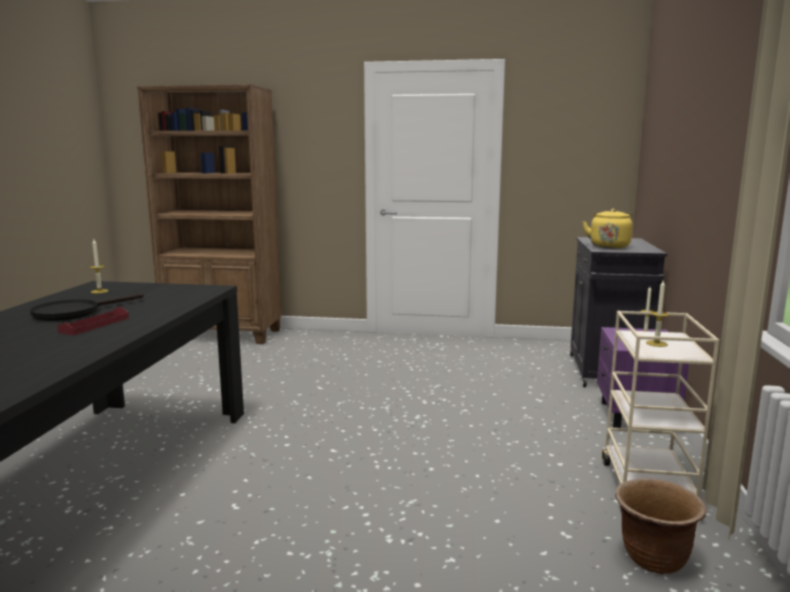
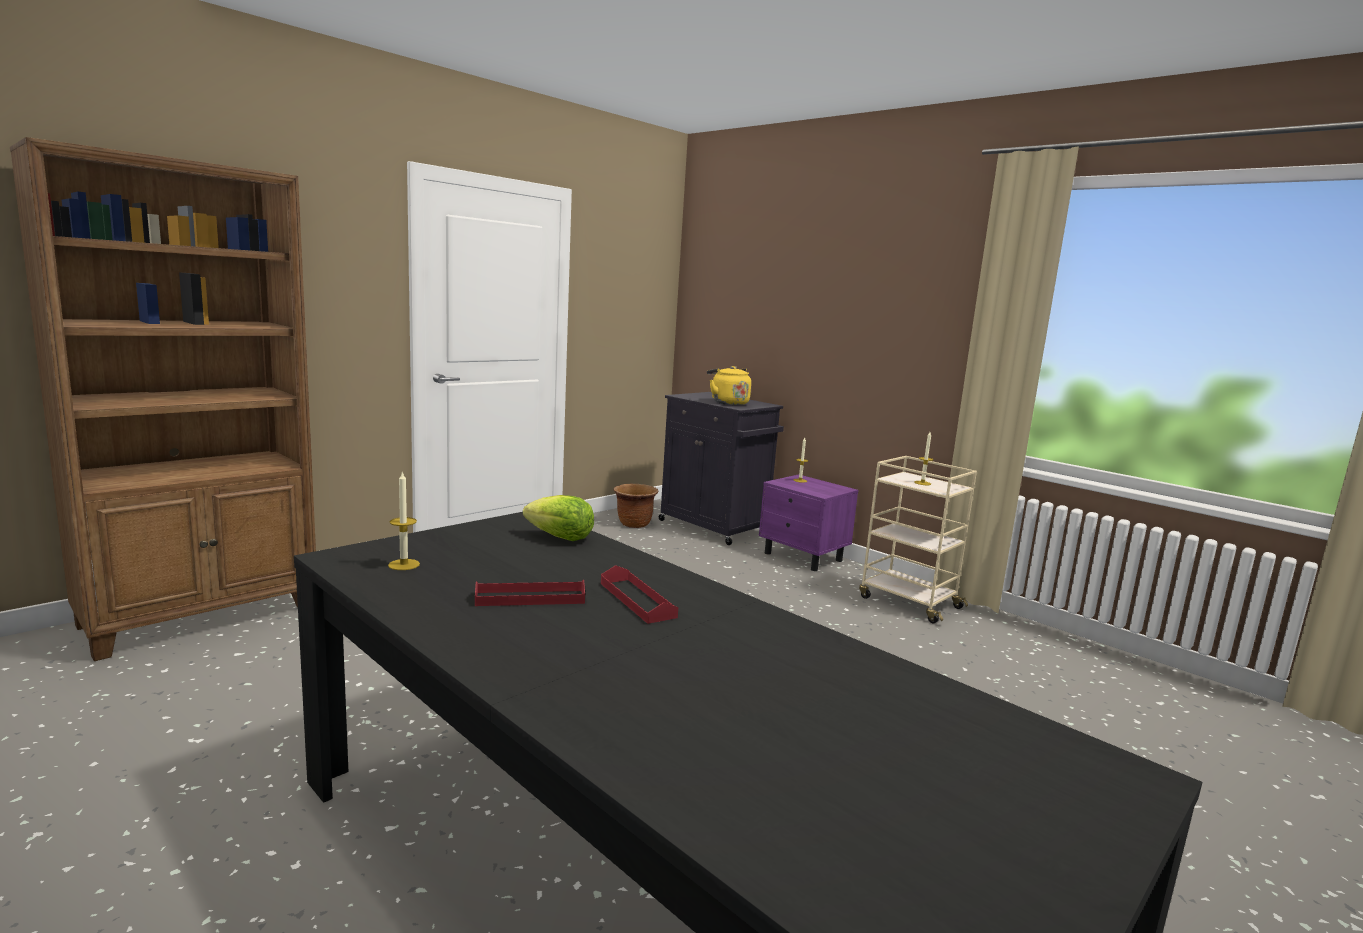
camera: 55 degrees left, 0 degrees up
(75, 312) = (530, 598): black frying pan -> red tray
(184, 297) = (560, 538): none -> lettuce
(653, 559) = (996, 642): brown planter -> brown planter (634, 524)

